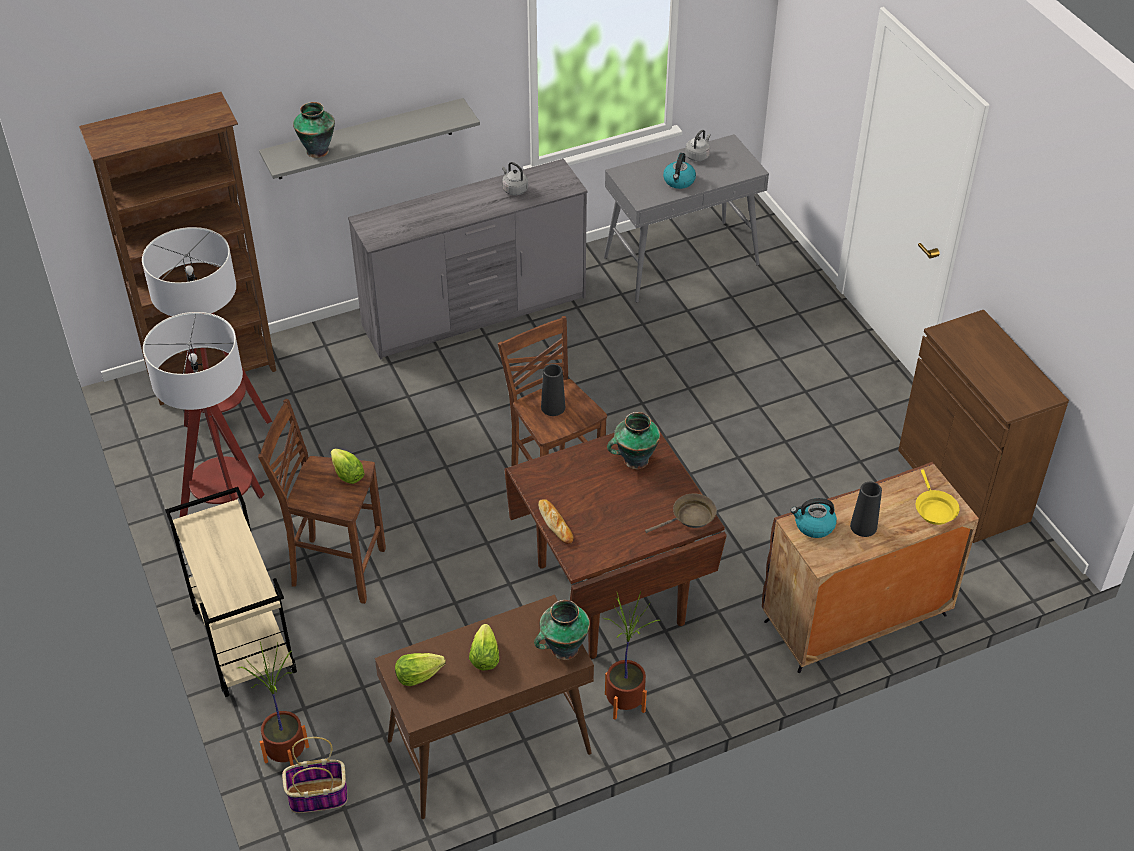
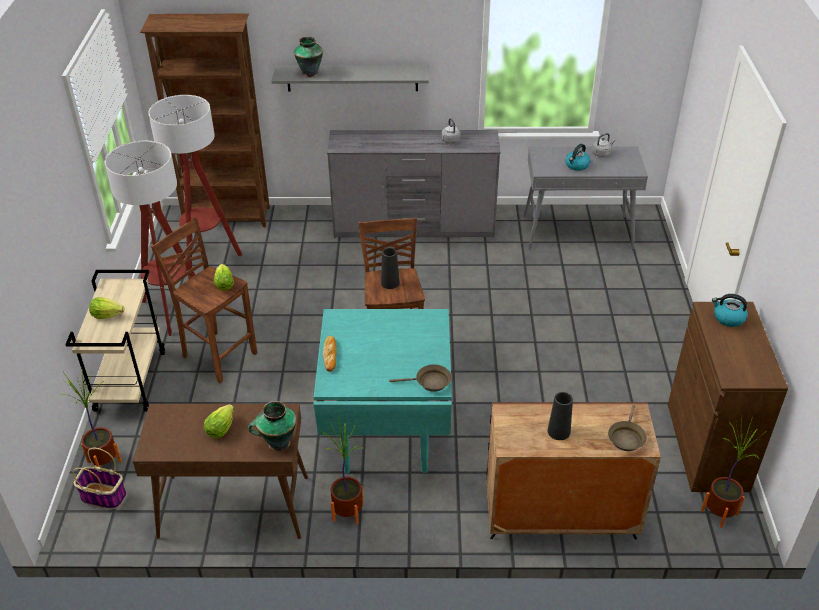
camera: 25 degrees right, 5 degrees down
(418, 676) = (167, 425): lettuce -> lettuce (107, 315)
(611, 593) = (388, 433): brown dining table -> turquoise dining table
(634, 460) = (416, 331): vase -> none
(813, 525) = (519, 418): kettle -> kettle (728, 318)
(934, 509) = (626, 437): yellow frying pan -> brown frying pan
(1012, 555) = (719, 512): none -> potted plant

